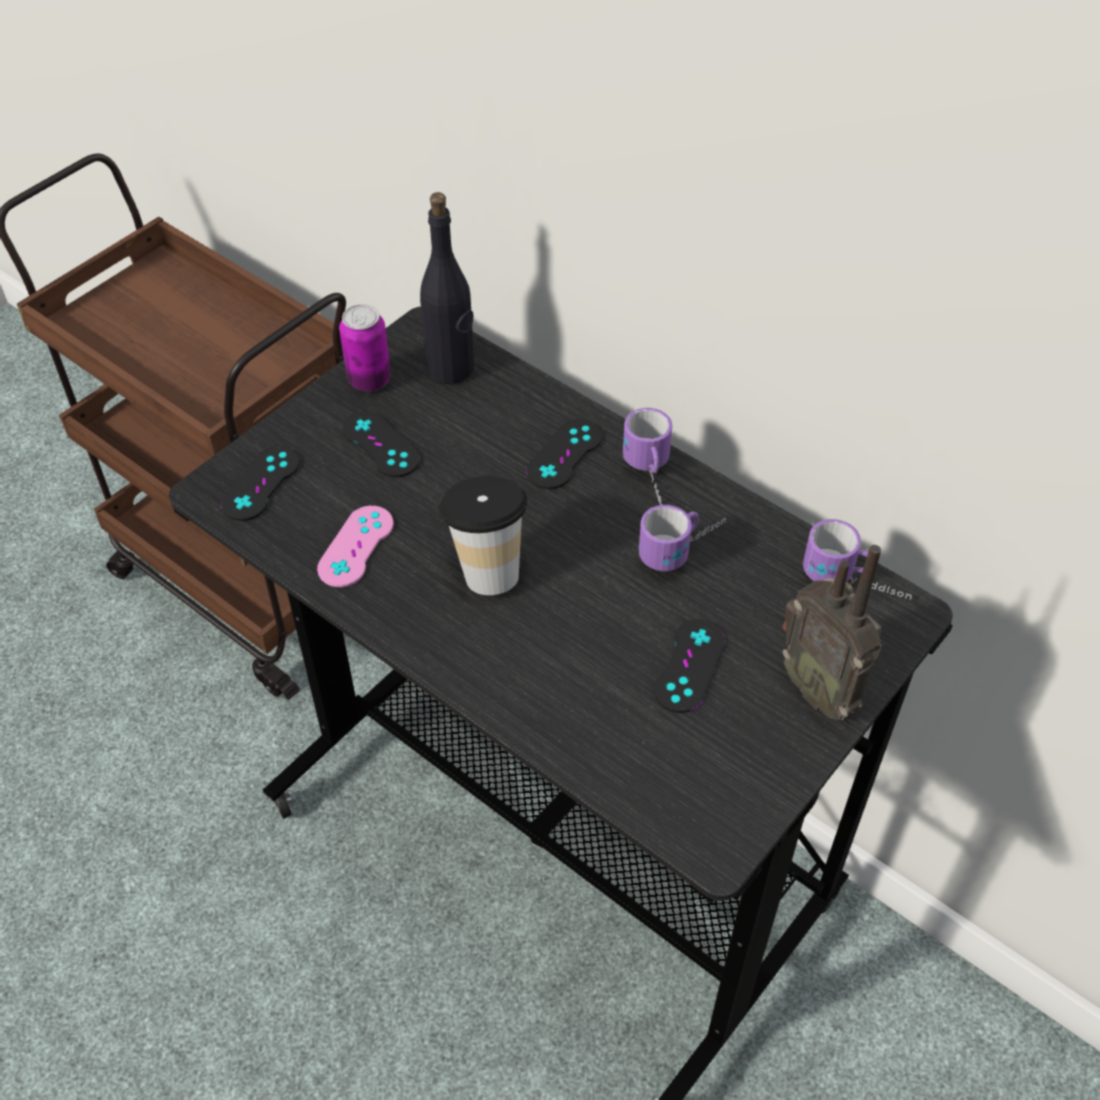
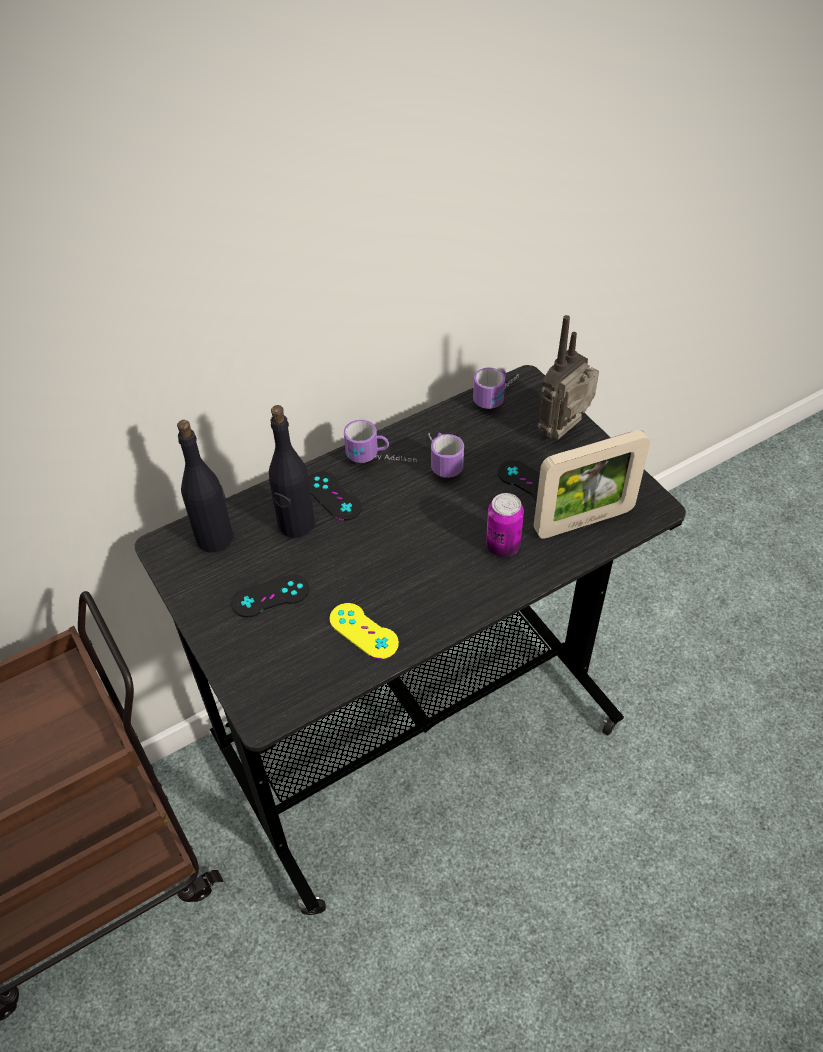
camera: 70 degrees left, 0 degrees up
(261, 483) = (273, 680): black game controller -> none
(356, 546) = (363, 631): pink game controller -> yellow game controller
(369, 380) = (198, 590): can -> can (502, 546)
(487, 568) = (415, 561): cup -> none
(501, 433) = (296, 525): none -> black bottle
(641, 751) = (583, 521): none -> picture frame
(821, 689) = (565, 432): radio -> radio turned 150 degrees clockwise

